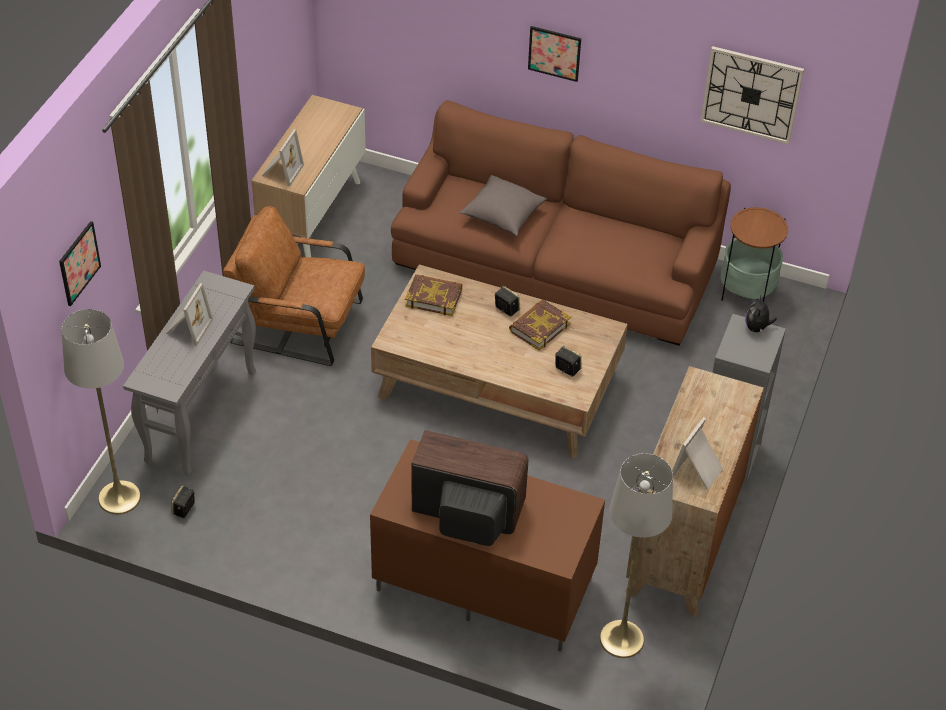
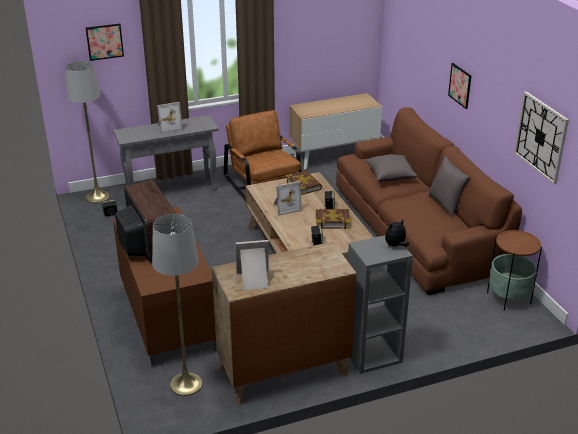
camera: 50 degrees right, 15 degrees down
(281, 171) = (306, 108): picture frame -> picture frame (285, 207)
(612, 219) = (446, 204): none -> grey pillow

